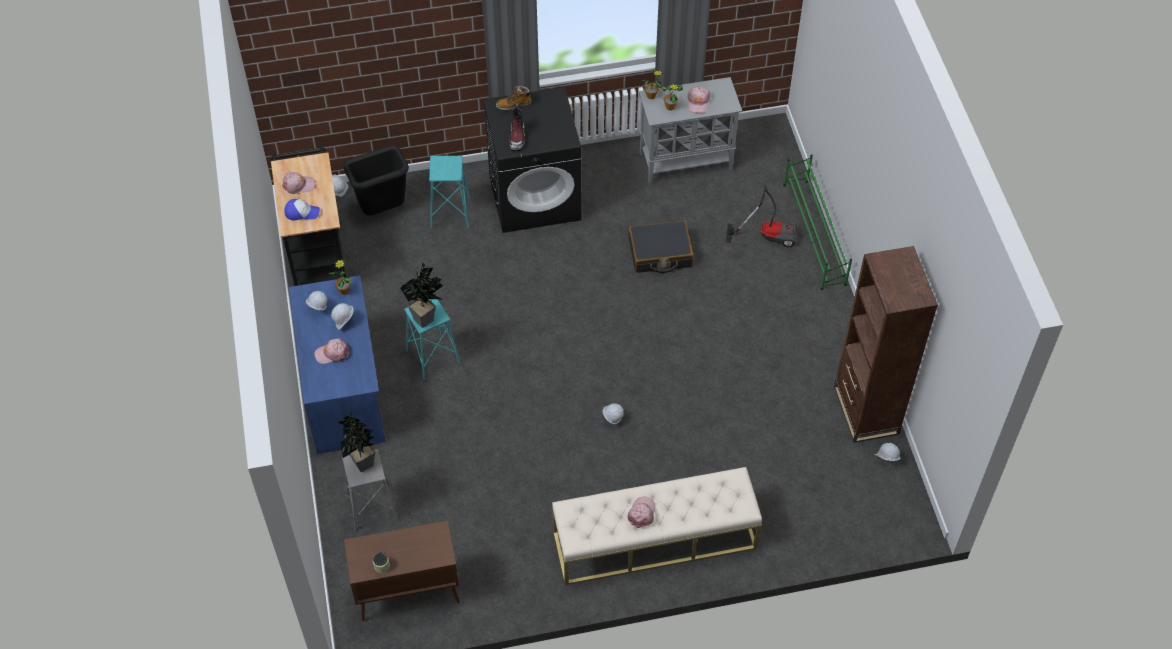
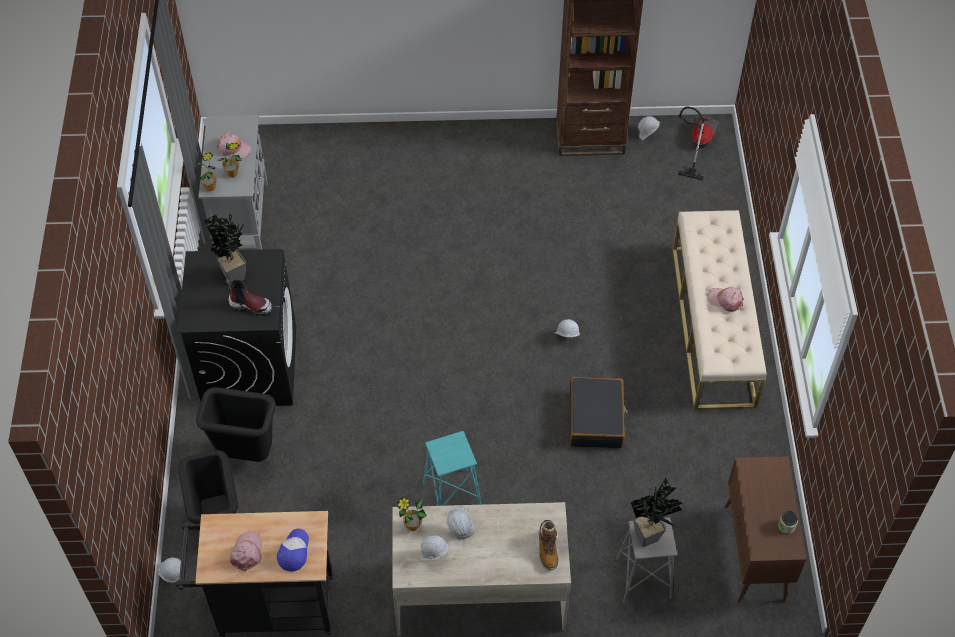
camera: 80 degrees left, 0 degrees up
(332, 353) = (503, 546): pink cap -> none
(344, 389) = (480, 593): blue desk -> beige desk
(427, 319) = (458, 453): potted plant -> potted plant (234, 273)
(450, 213) = (247, 454): turquoise stool -> black trash can
(514, 104) = (197, 303): boot -> boot (547, 550)
(660, 253) = (362, 264): black suitcase -> black suitcase (596, 419)
(768, 234) = (363, 170): vacuum cleaner -> vacuum cleaner (697, 145)
(814, 234) = (372, 134): green shoe rack -> none

